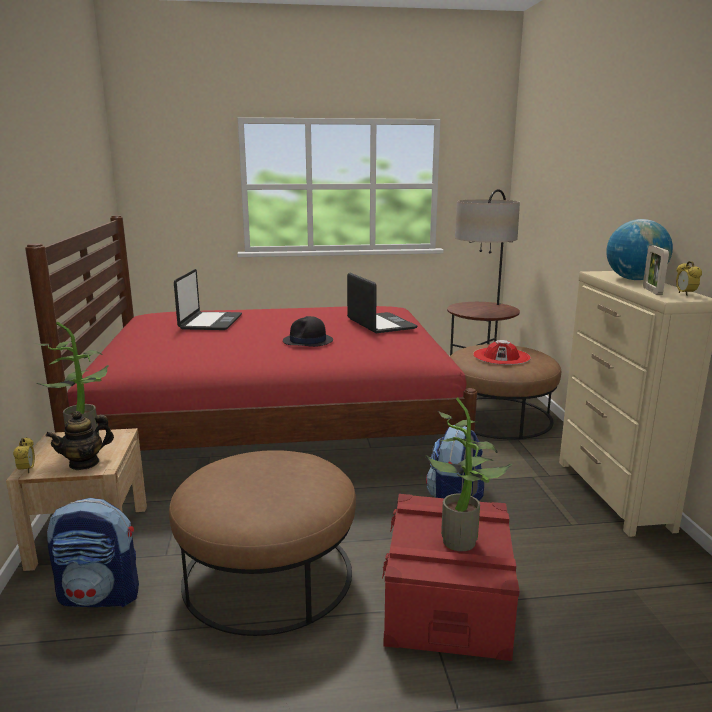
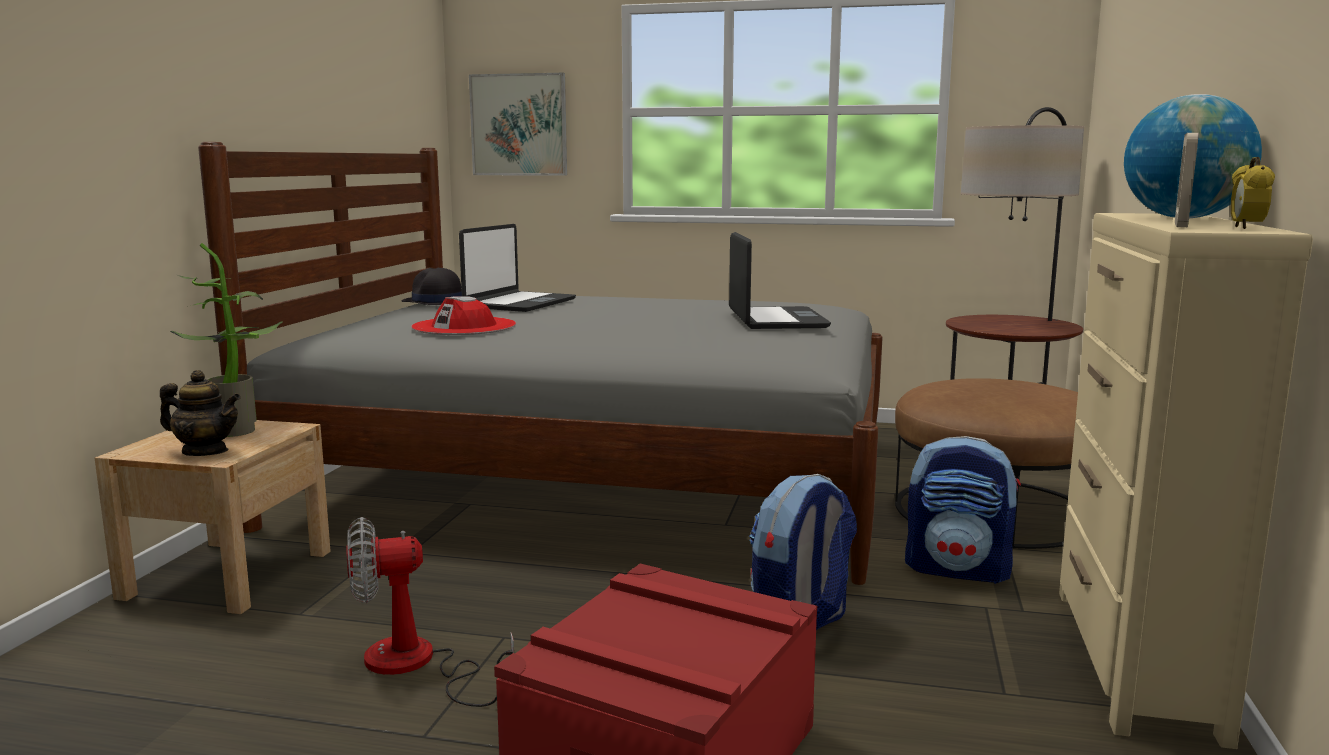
camera: 20 degrees right, 5 degrees down
(27, 470) = (130, 450): alarm clock -> none
(84, 463) = (205, 452): teapot -> teapot turned 150 degrees counterclockwise
(101, 595) = (174, 646): backpack -> backpack (958, 570)
(169, 195) = (519, 125): none -> picture
(268, 574) = (416, 665): brown ottoman -> fan
(276, 428) = (599, 481): red bed -> grey bed
(308, 341) = (627, 330): black hat -> black hat (437, 302)
(463, 539) = (682, 643): potted plant -> none
(501, 356) = (996, 394): red hat -> red hat (464, 326)

